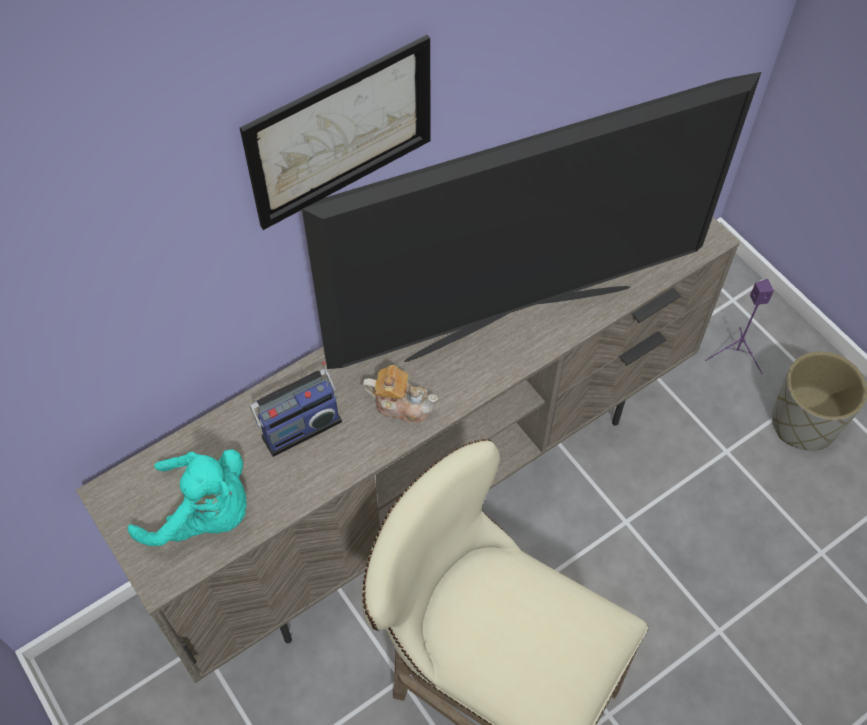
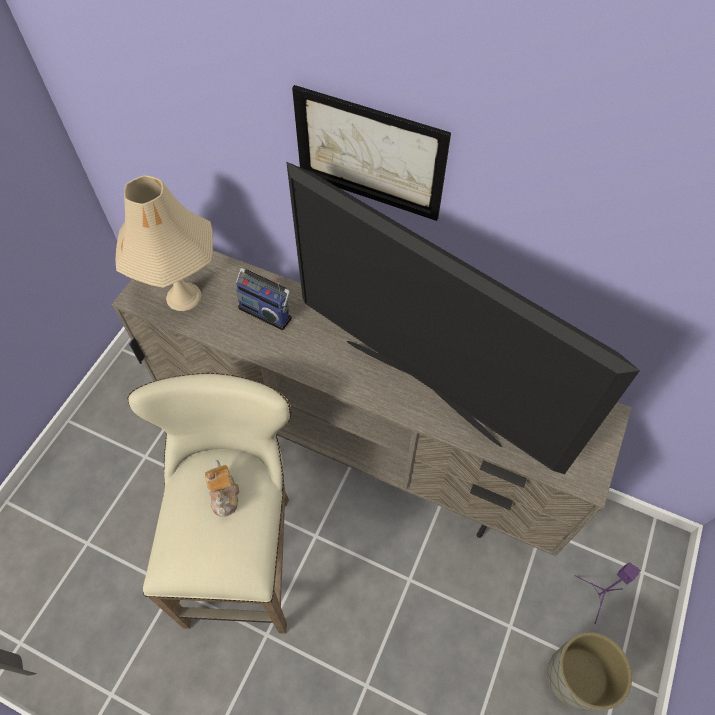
camera: 60 degrees right, 0 degrees up
(204, 514) = (183, 296): turquoise plush toy -> beige table lamp
(401, 404) = (314, 355): teapot -> teapot (224, 495)

